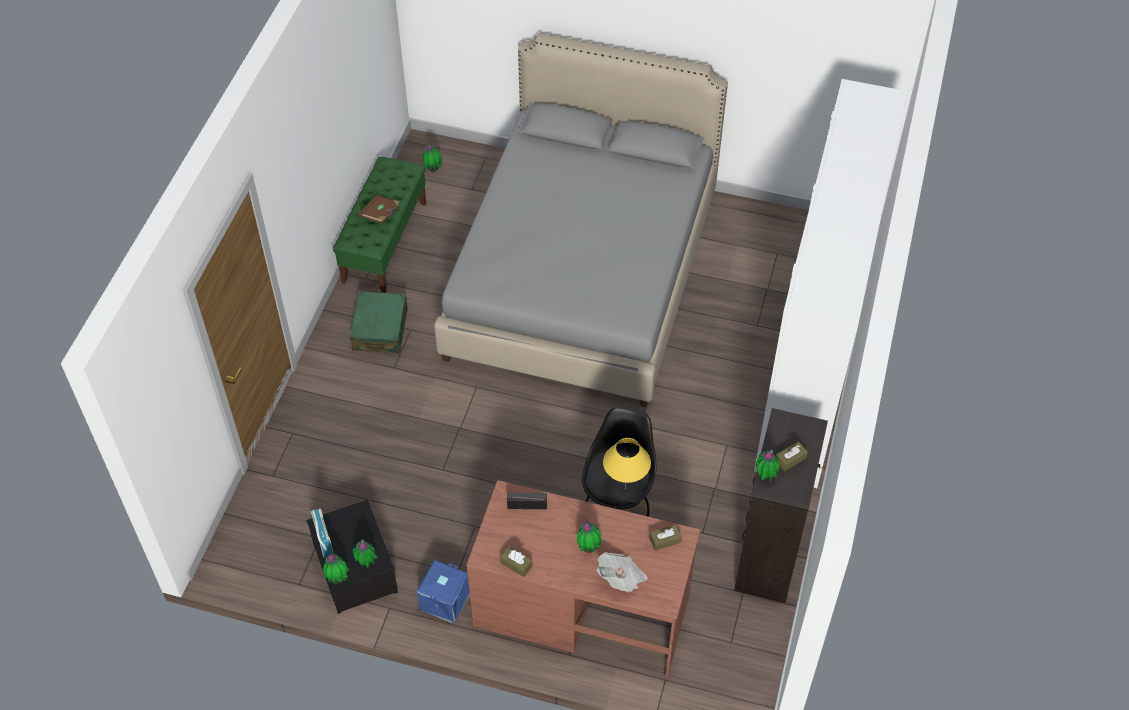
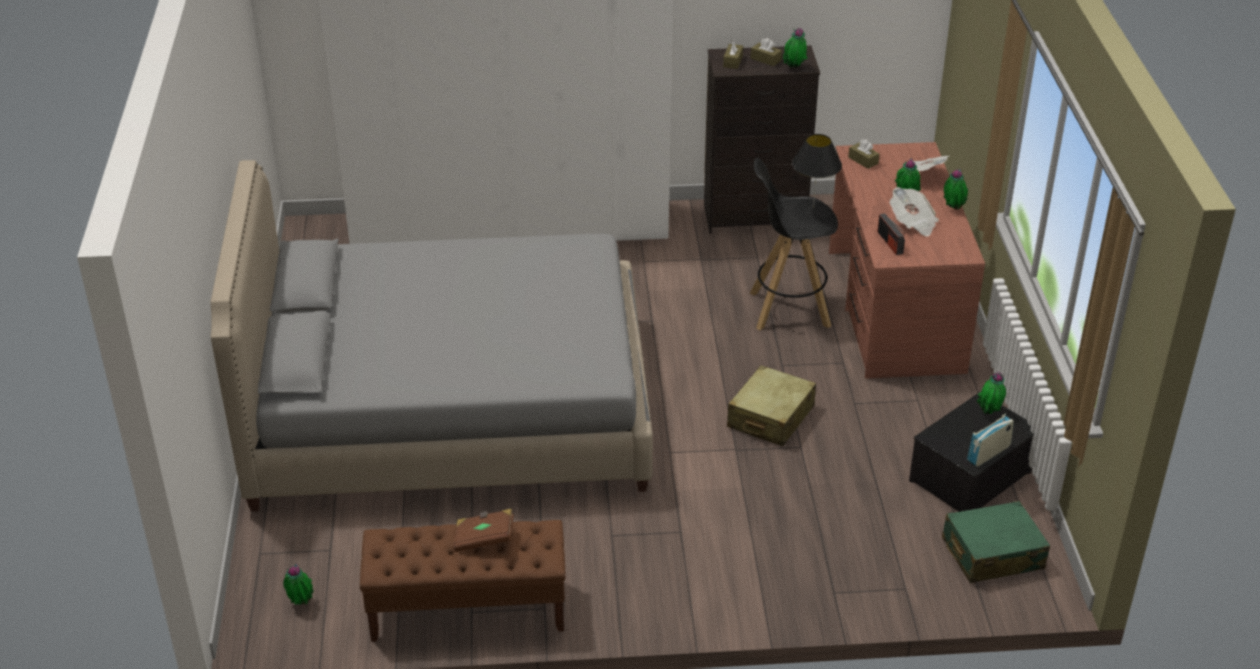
camera: 110 degrees left, 15 degrees down
(337, 579) = (1024, 428): potted plant -> potted plant (952, 209)
(380, 329) = (626, 564): green suitcase -> green suitcase (992, 554)
(385, 242) = (467, 610): green bench -> brown bench
(444, 600) = (954, 400): blue storage box -> none
(484, 462) = (770, 417): none -> beige suitcase
(516, 564) = (959, 234): brown tissue box -> brown tissue box (733, 61)
(548, 536) = (913, 223): none -> newspaper
(625, 489) = (813, 208): yellow table lamp -> black table lamp

